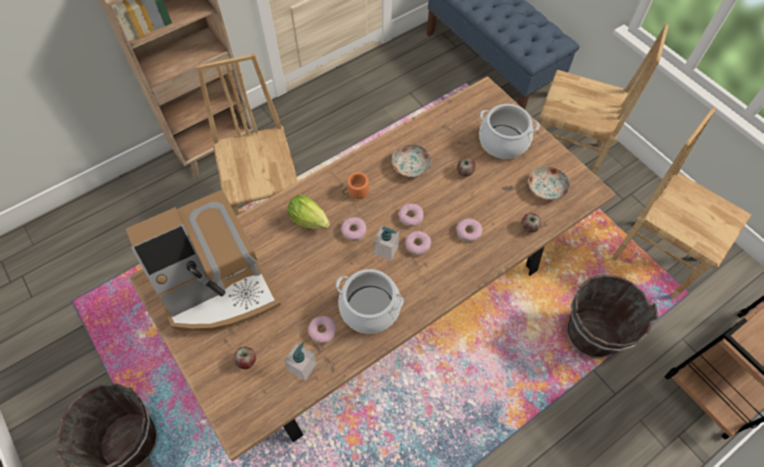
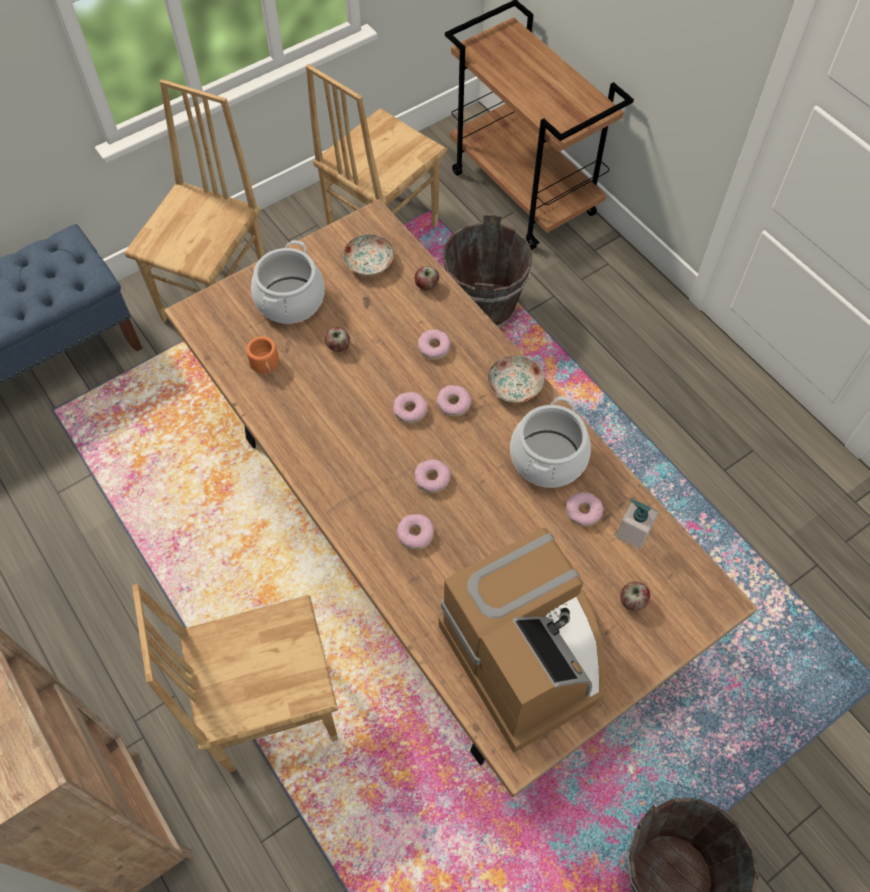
camera: 90 degrees left, 0 degrees up
(311, 221) = (415, 534): lettuce -> donut
(356, 193) = (368, 477): orange mug -> orange mug (267, 365)
(386, 250) = (461, 440): soap dispenser -> none
(411, 166) = (324, 408): plate -> plate (514, 385)

